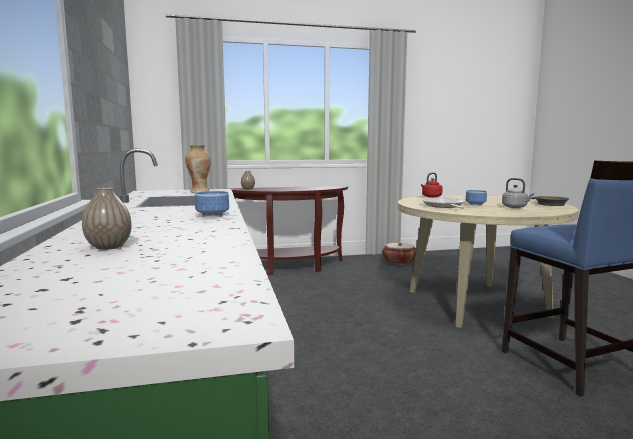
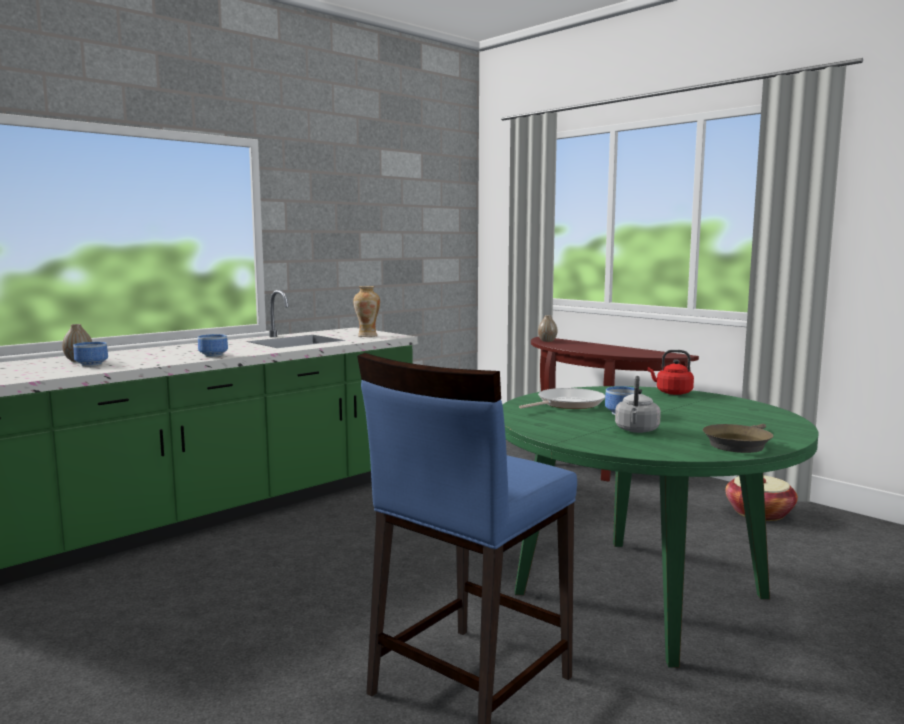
camera: 60 degrees right, 0 degrees up
(171, 243) = (93, 365): none -> bowl
(476, 303) = (640, 595): beige dining table -> green dining table

